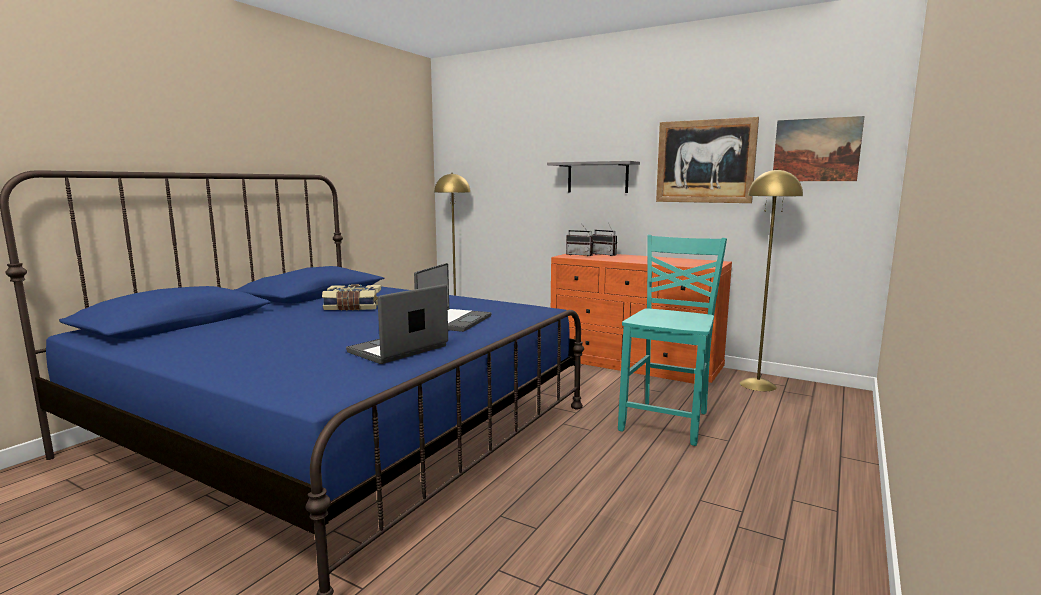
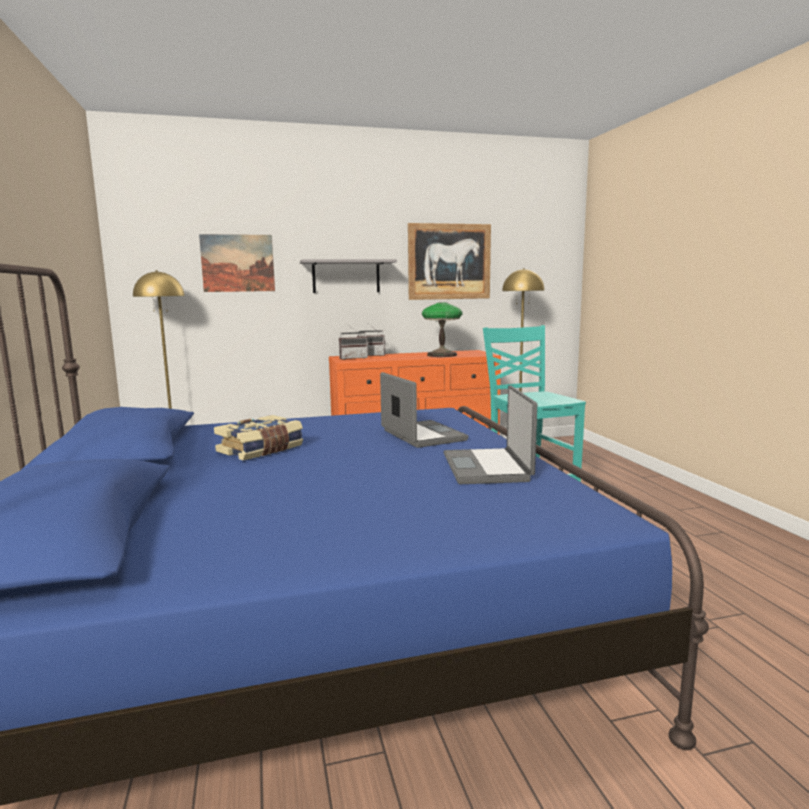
camera: 45 degrees left, 0 degrees up
(664, 261) = (441, 355): none -> table lamp
(816, 150) = (530, 254): picture -> picture (238, 263)

